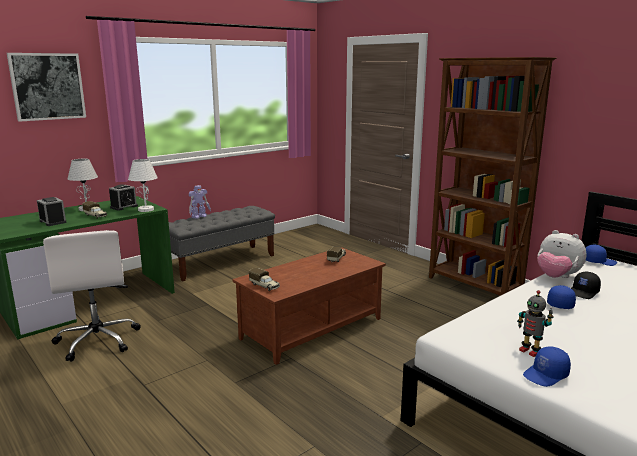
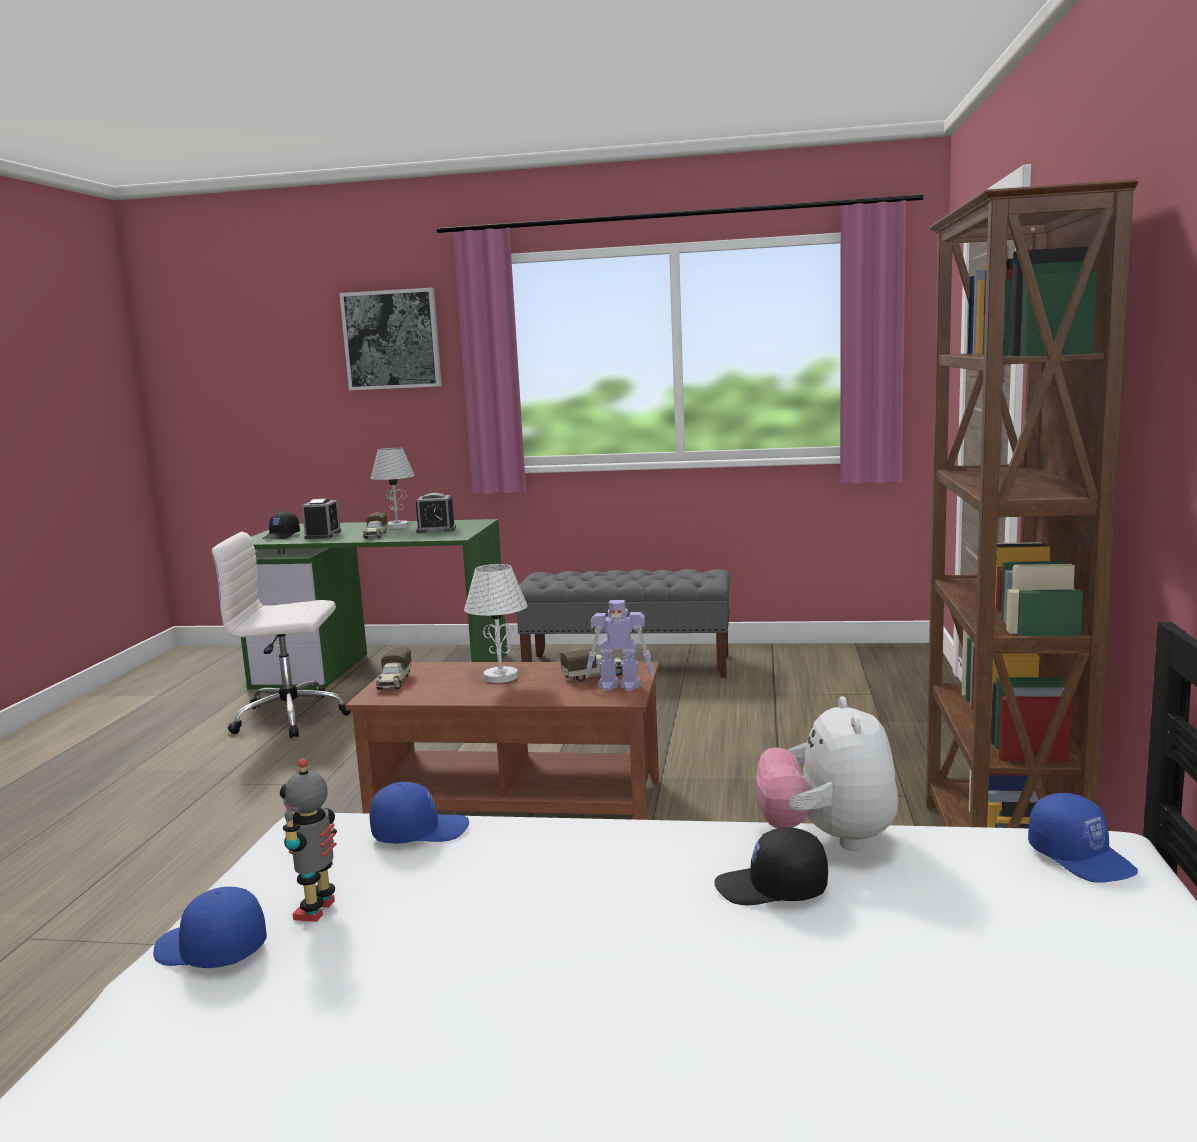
camera: 50 degrees right, 5 degrees down
(20, 227) = (282, 536): none -> black cap
(98, 340) = (293, 717): white office chair -> white office chair turned 60 degrees clockwise
(145, 209) = (443, 536): white table lamp -> white table lamp (500, 677)
(199, 216) = (599, 571): toy robot -> toy robot (620, 686)
(559, 303) = (641, 879): blue cap -> blue cap (420, 831)

